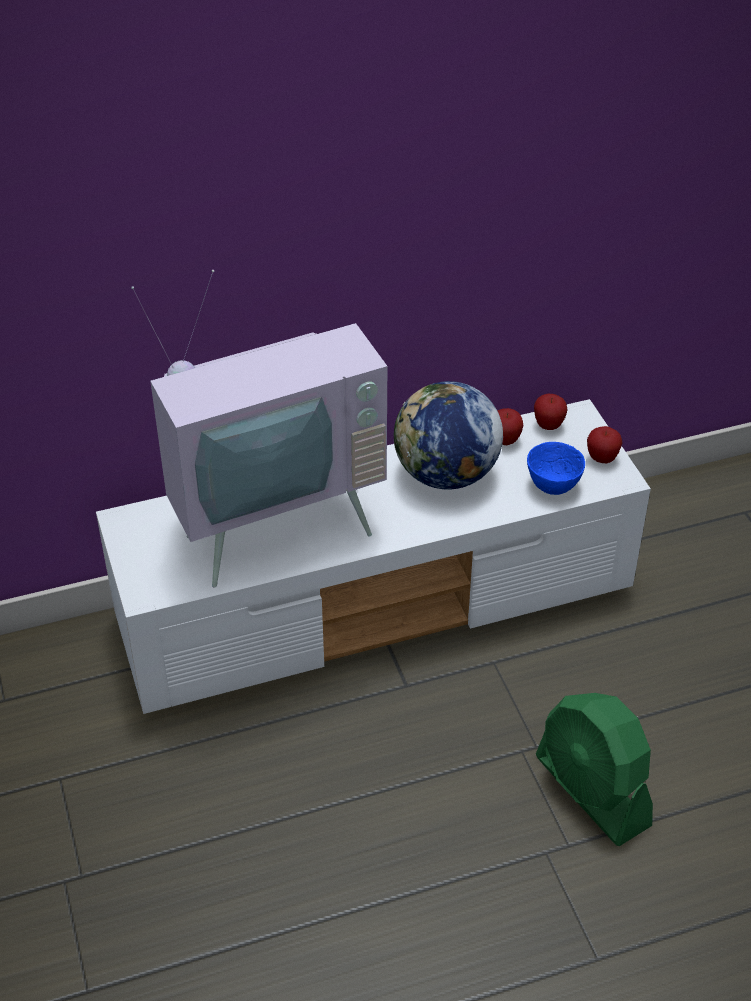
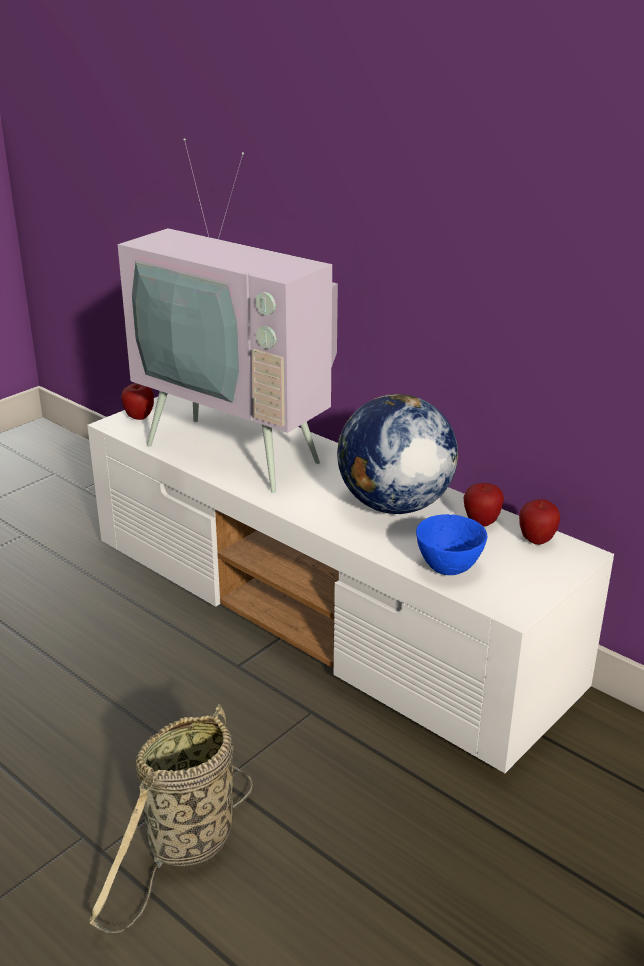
camera: 60 degrees right, 15 degrees down
(592, 791) = (187, 847): green fan -> basket
(602, 459) = (528, 586): apple -> apple (139, 417)

